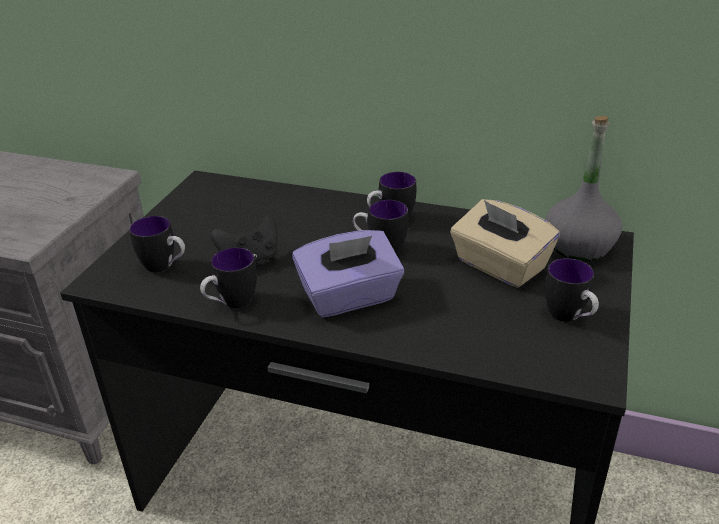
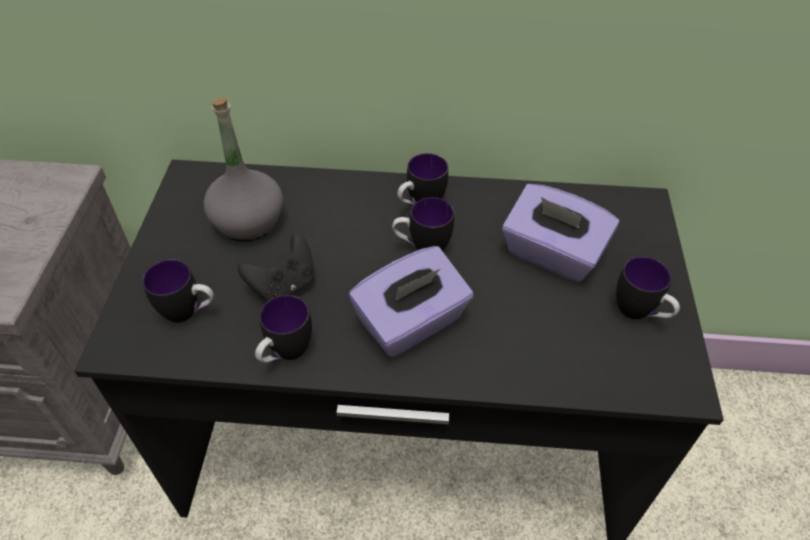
camera: 15 degrees left, 15 degrees up
(499, 266) = (552, 254): beige tissue box -> purple tissue box
(578, 247) = (621, 216): grey bottle -> grey bottle (248, 221)

